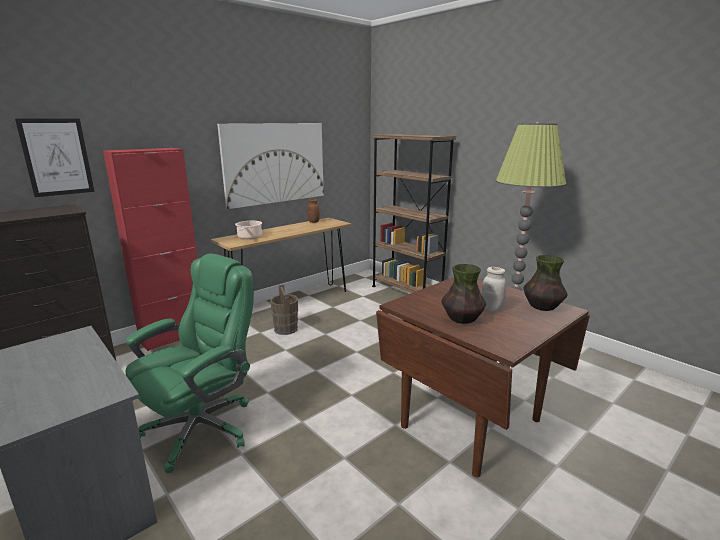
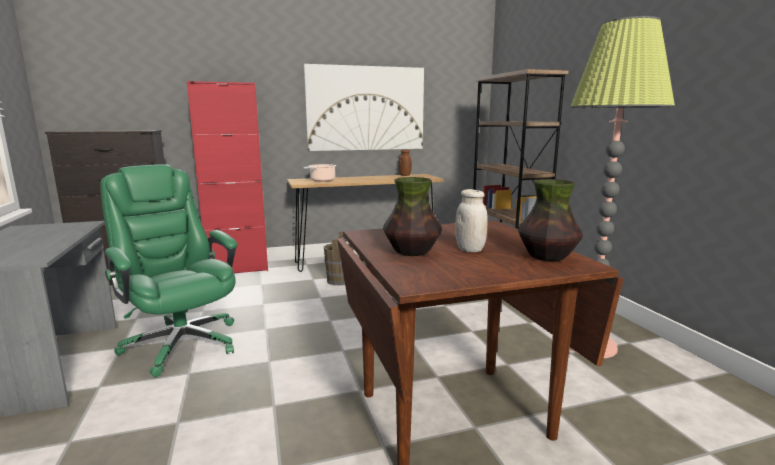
camera: 25 degrees right, 5 degrees down
(57, 157) = (153, 87): picture -> none
(202, 427) = (181, 343): green office chair -> green office chair turned 105 degrees counterclockwise

